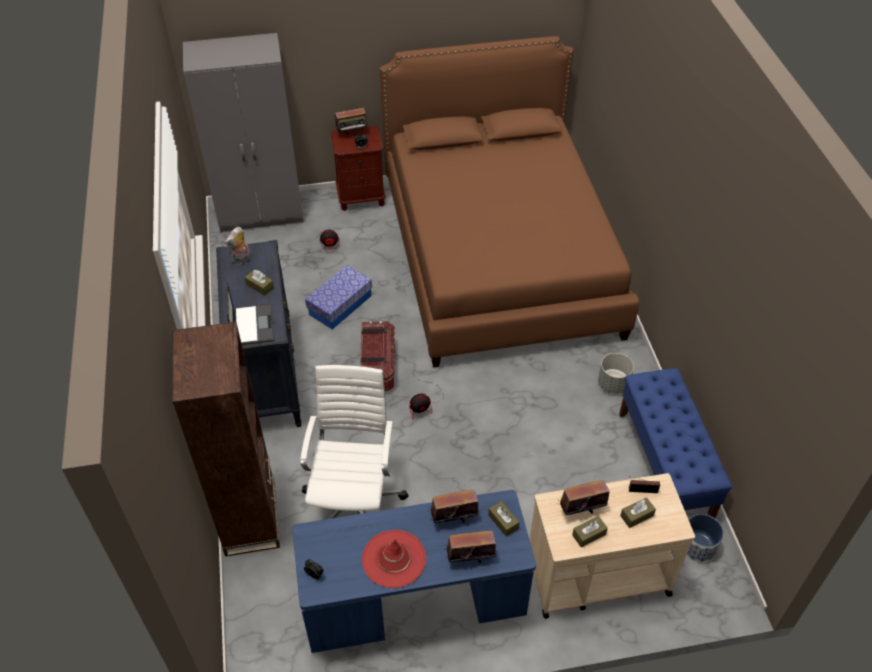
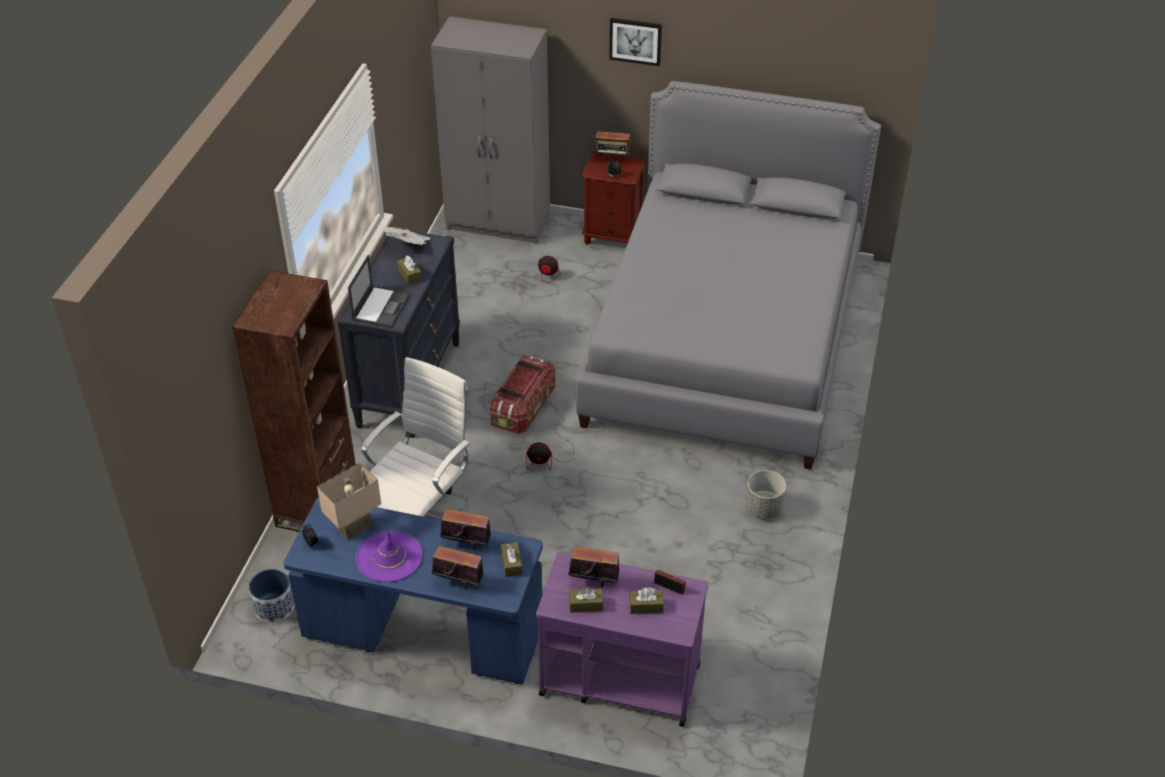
camera: 25 degrees right, 5 degrees down
(241, 259) = (408, 245): plush toy -> newspaper
(340, 305) = (523, 336): storage box -> none
(343, 541) = (354, 526): none -> beige table lamp
(358, 24) = (635, 41): none -> picture
(394, 559) = (389, 556): red hat -> purple hat
(499, 256) = (725, 340): brown bed -> grey bed
(596, 576) = (619, 679): beige cart -> purple cart
(665, 465) = (765, 605): blue bench -> none
(697, 547) = (745, 694): planter -> planter (274, 607)

